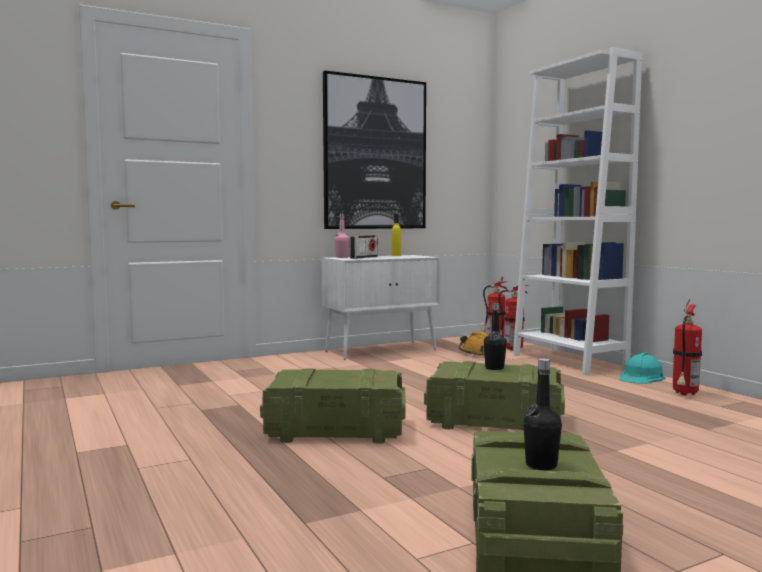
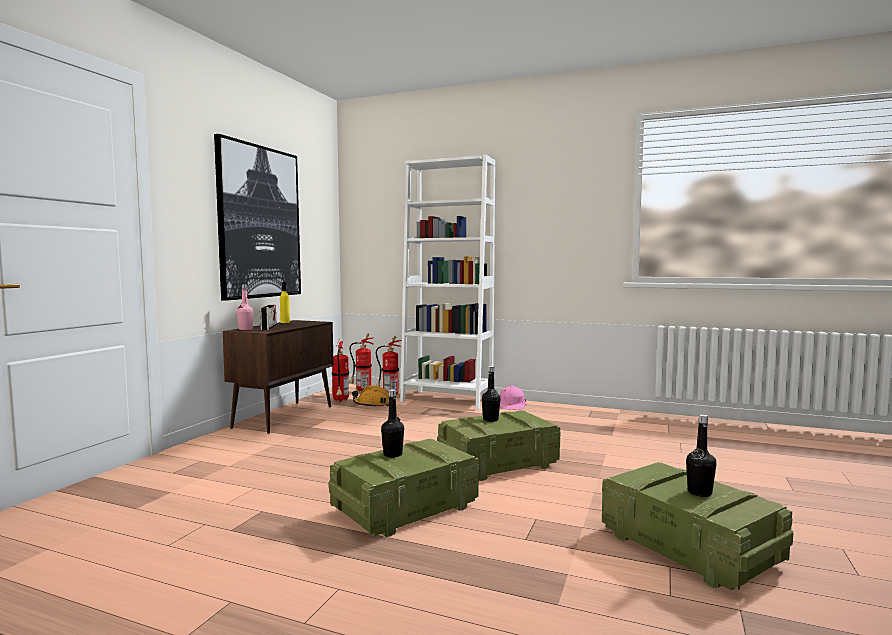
camera: 40 degrees left, 0 degrees up
(334, 374) = (392, 454): none -> black bottle
(382, 350) = (284, 416): white cabinet -> brown cabinet
(641, 377) = (512, 404): turquoise hard hat -> pink hard hat
(684, 394) = (556, 412): fire extinguisher -> fire extinguisher (340, 401)

